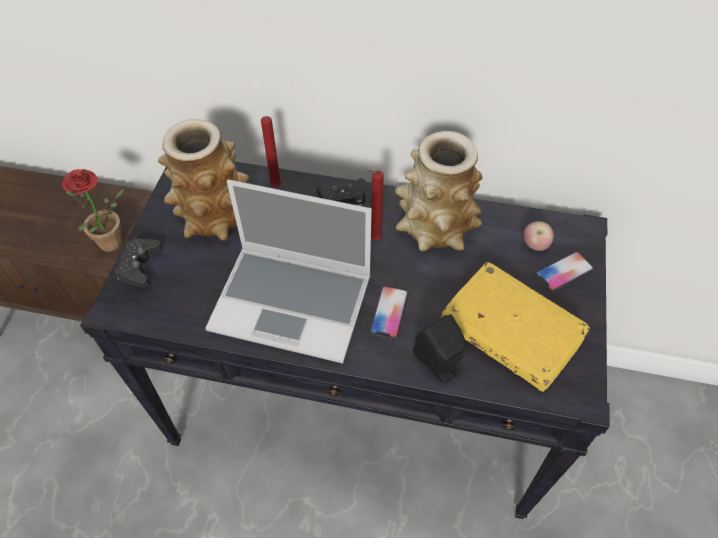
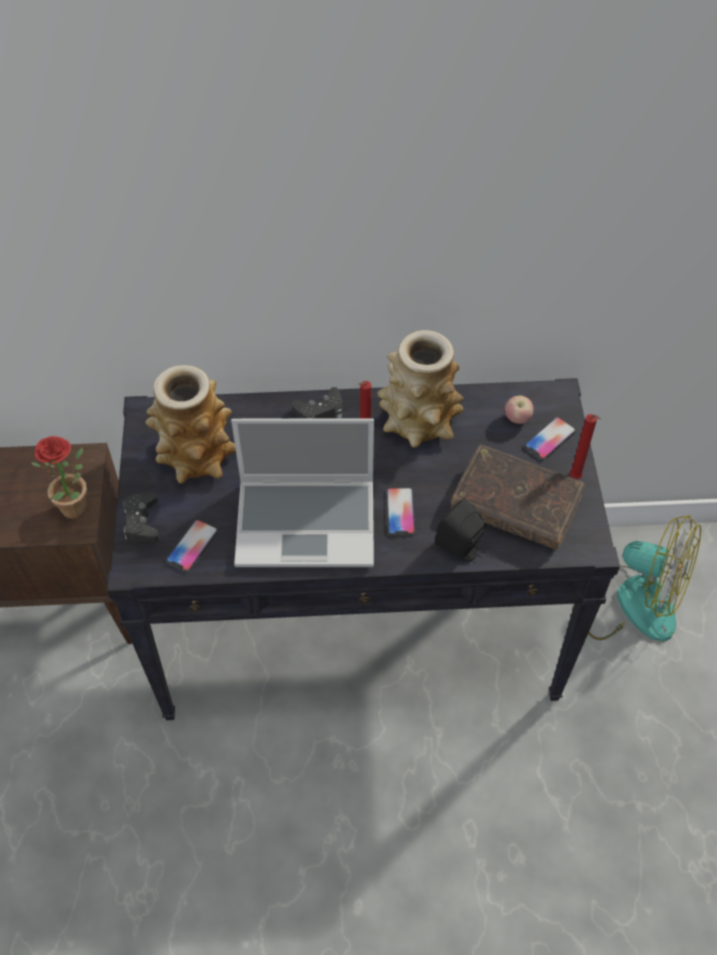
camera: 15 degrees left, 0 degrees up
(176, 300) = (192, 546): none -> phone
(276, 187) = (248, 413): red candle -> red candle (576, 478)
(510, 332) = (515, 505): yellow book -> brown book
(613, 439) = (630, 600): none -> fan

